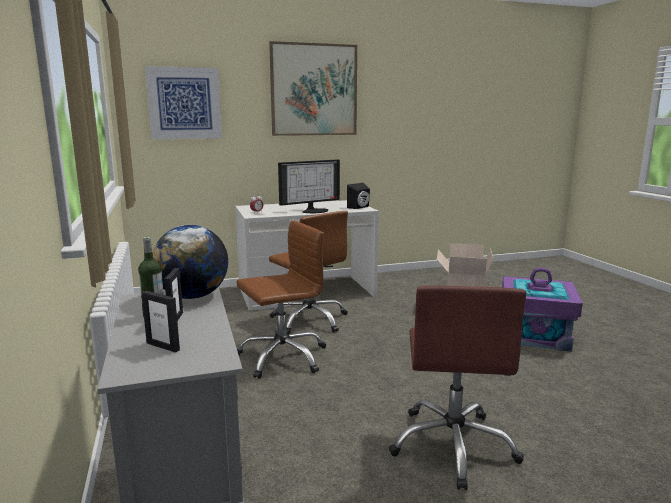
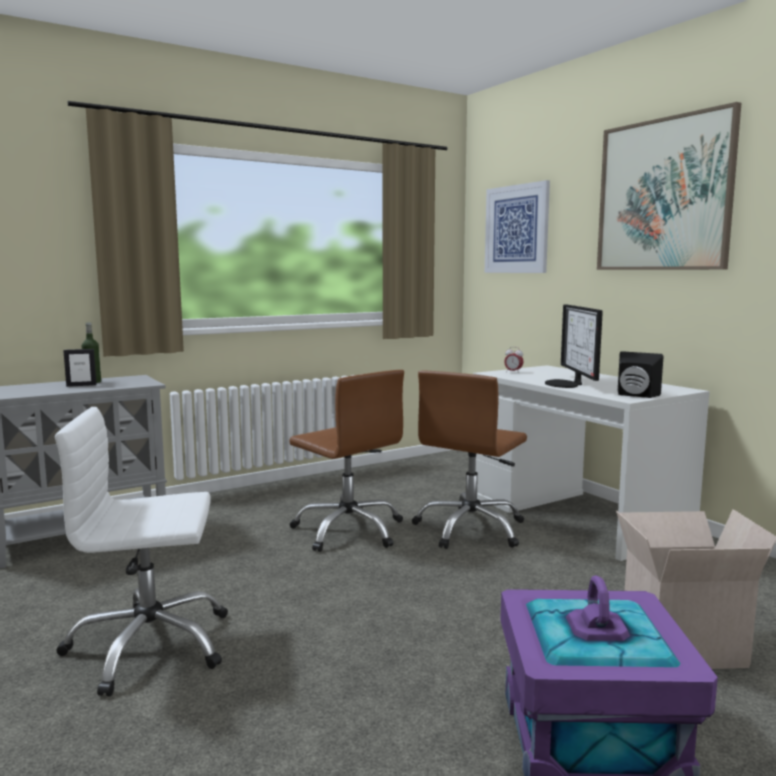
camera: 75 degrees right, 5 degrees down
(163, 346) = (28, 388): picture frame -> none
(193, 296) = (135, 383): globe -> none
(314, 210) = (567, 384): monitor -> monitor turned 45 degrees clockwise
(453, 445) = (149, 646): brown office chair -> white office chair

